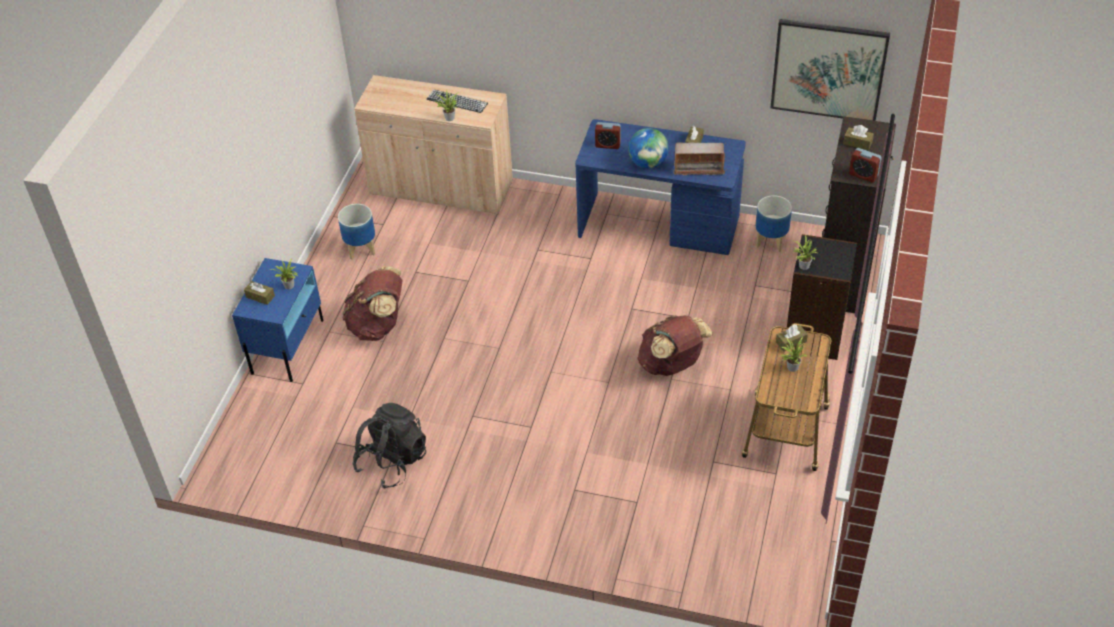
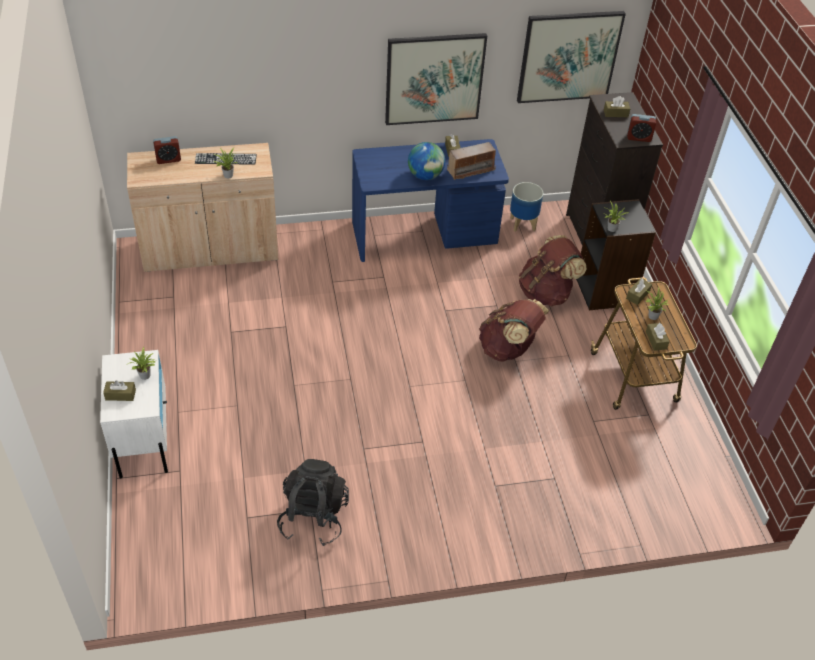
camera: 30 degrees left, 0 degrees up
(288, 346) = (143, 438): blue nightstand -> white nightstand
(361, 248) = (164, 325): planter -> none
(378, 326) = (224, 392): brown backpack -> brown backpack (546, 293)
(607, 145) = (380, 168): alarm clock -> alarm clock (168, 159)
(678, 64) = (434, 78): none -> picture
(778, 392) = (656, 340): none -> brown tissue box

